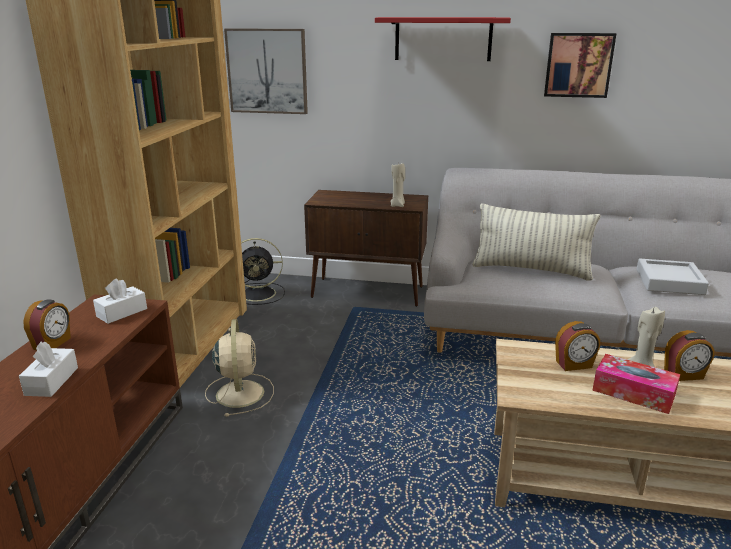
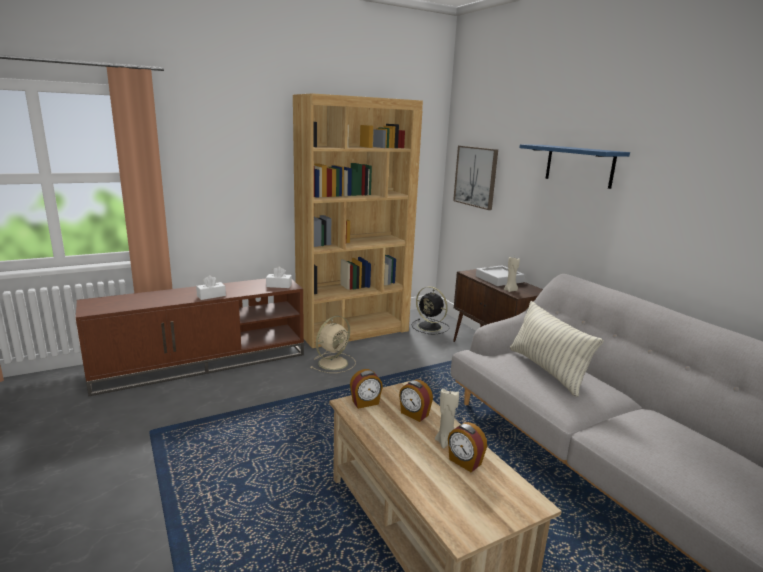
camera: 50 degrees right, 5 degrees down
(53, 344) = (238, 285): alarm clock -> alarm clock (365, 403)
(443, 39) = (579, 165): red shelf -> blue shelf
(578, 65) = (685, 203): picture -> none
(633, 392) = (407, 444): tissue box -> none
(669, 282) = (649, 433): grey tray -> grey tray (499, 279)

